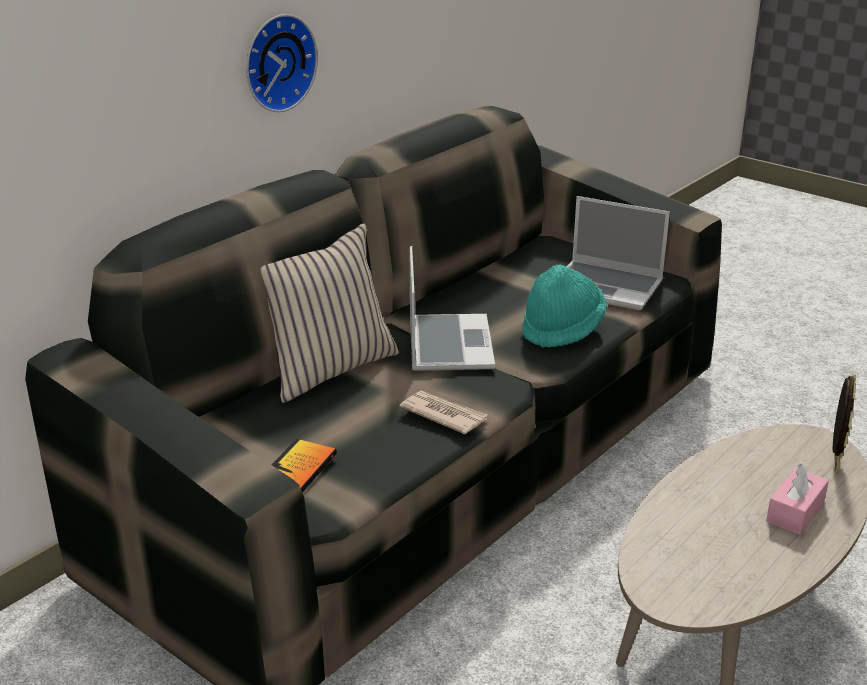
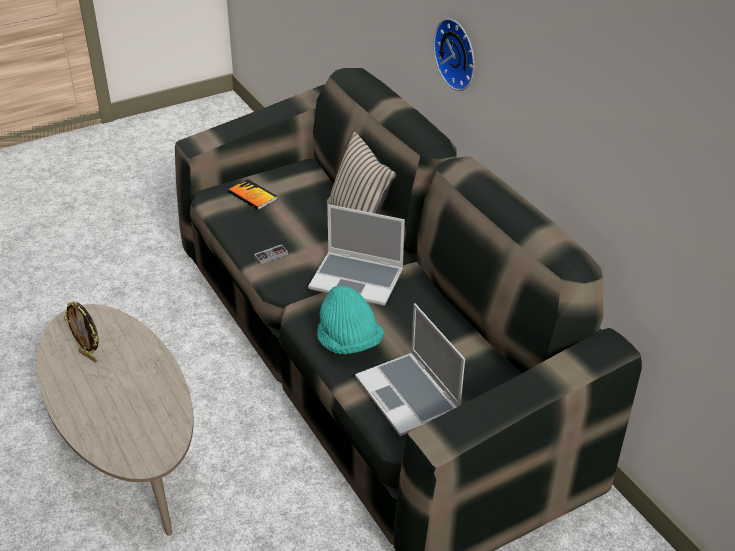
camera: 110 degrees right, 10 degrees up
(443, 414) = (271, 256): newspaper -> game controller
(608, 287) = (409, 396): laptop -> laptop turned 75 degrees counterclockwise
(795, 512) = (95, 403): pink tissue box -> none
(834, 462) = (123, 453): picture frame -> picture frame (89, 356)

